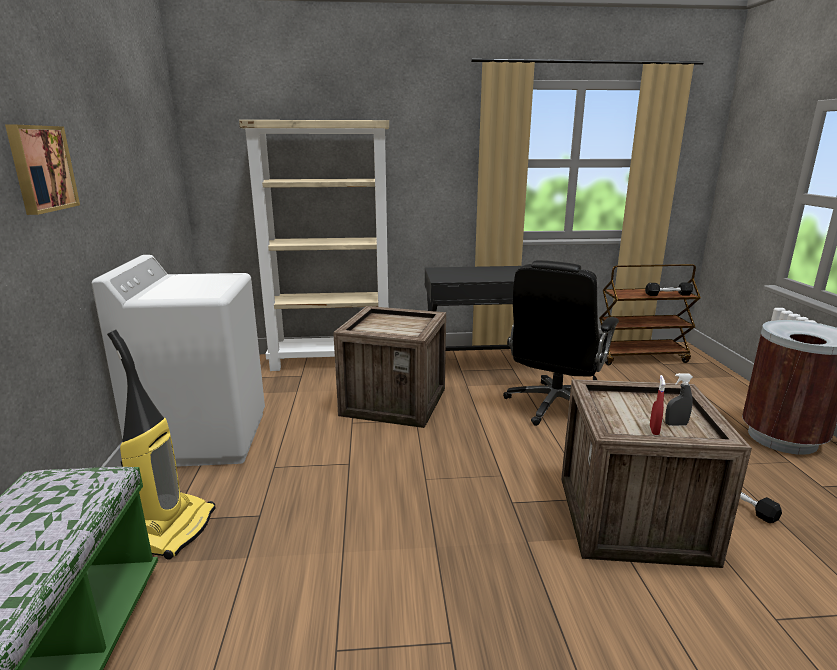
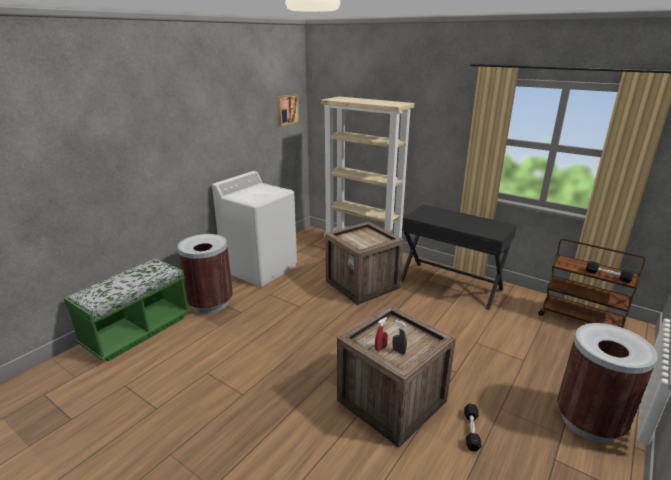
camera: 40 degrees right, 5 degrees up
(40, 168) = (191, 136): picture -> picture (287, 109)
(175, 529) = (210, 303): vacuum cleaner -> brown trash can
(554, 406) = (450, 325): black office chair -> none

